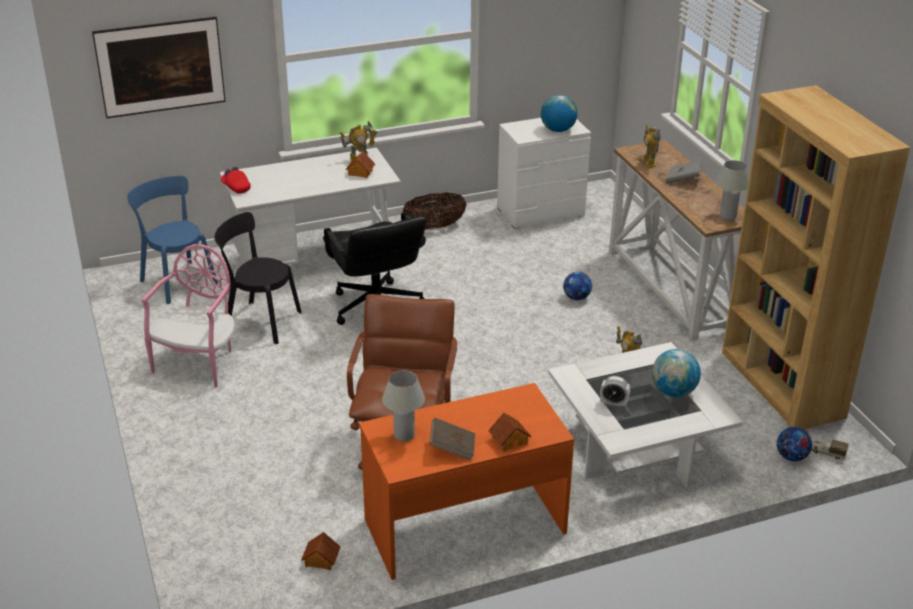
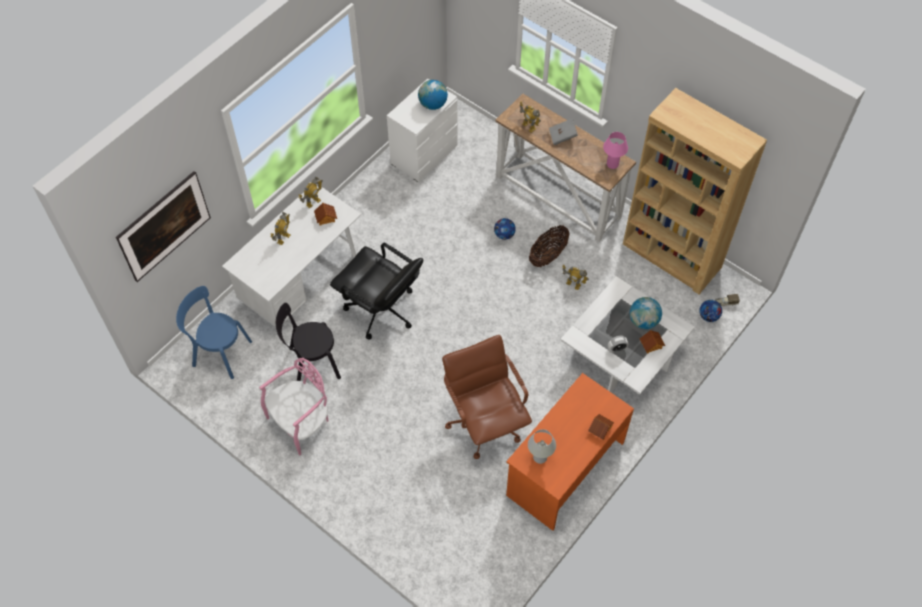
camera: 30 degrees left, 25 degrees up
(199, 362) = (301, 422): pink chair -> pink chair turned 60 degrees clockwise
(236, 187) = (249, 278): red cap -> none
(301, 173) = (283, 238): none -> toy robot
(320, 560) = (503, 539): toy house -> toy house (651, 345)
(434, 226) = (360, 205): basket -> basket (548, 255)
(452, 448) = (573, 452): brown book -> none
(728, 216) = (612, 164): white table lamp -> pink table lamp

